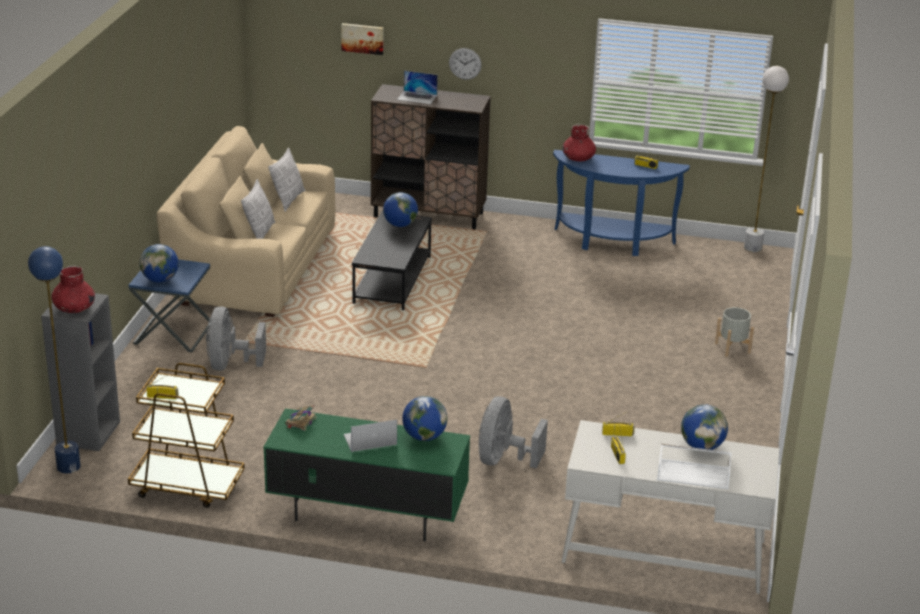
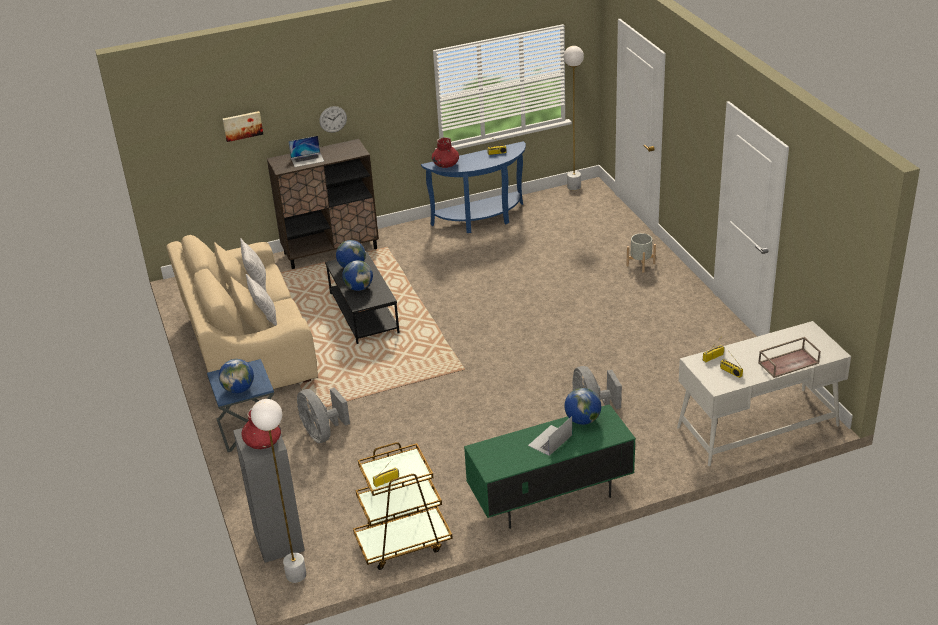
camera: 30 degrees left, 5 degrees up
(68, 467) = (296, 575): blue floor lamp -> white floor lamp
(300, 422) = (488, 451): book -> none
(694, 474) = (788, 362): white tray -> brown tray
(702, 446) = (770, 341): globe -> globe (359, 288)

